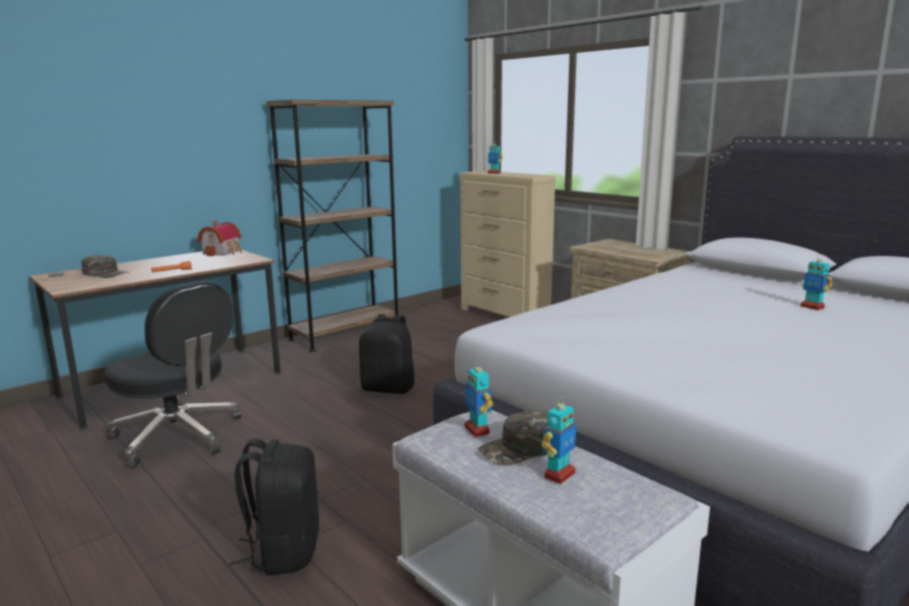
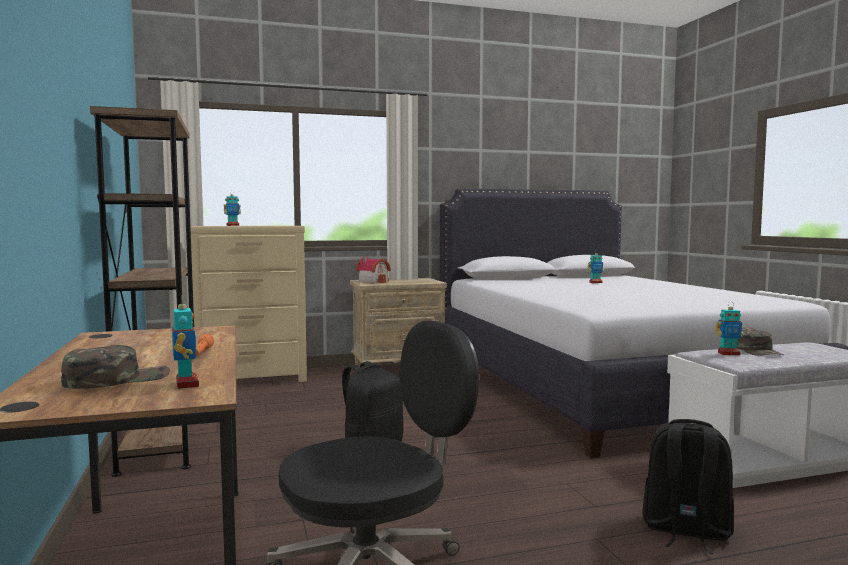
camera: 65 degrees left, 10 degrees down
(223, 252) = (119, 335): toy house -> toy house (374, 281)
(559, 475) = (793, 350): toy robot -> toy robot (186, 384)

